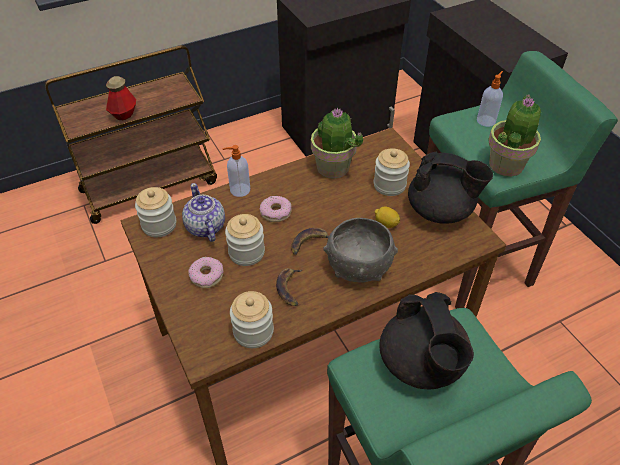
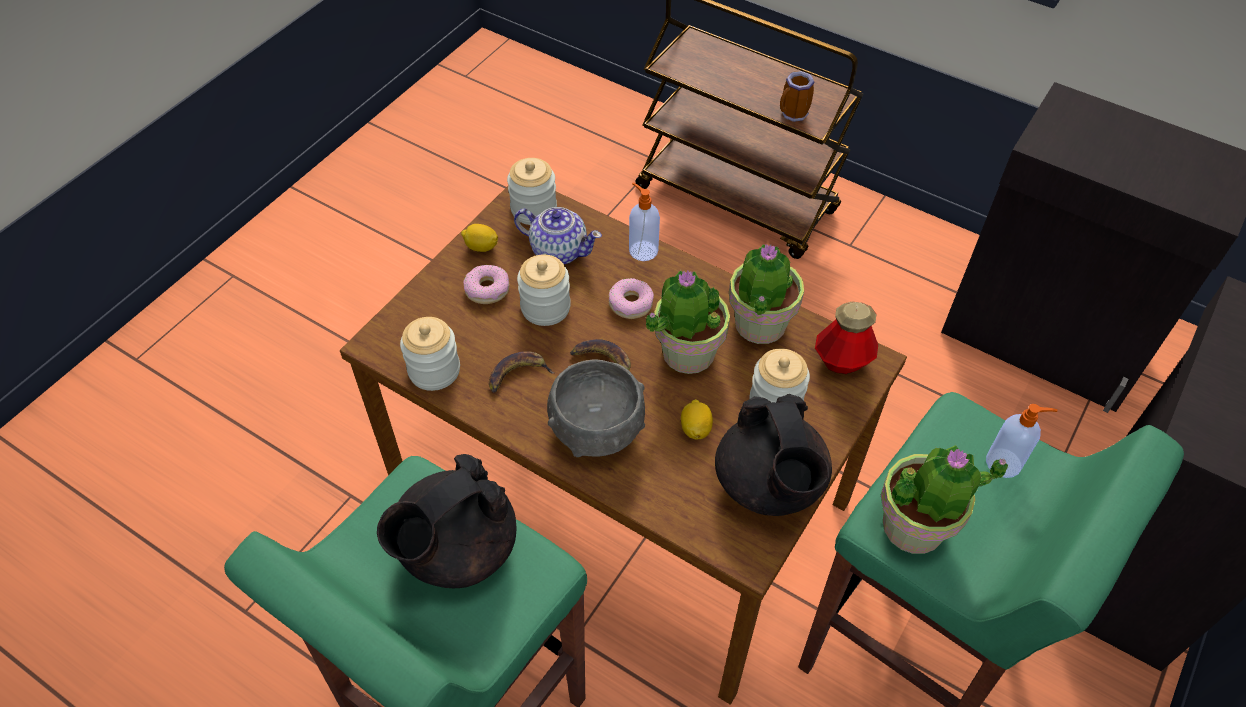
camera: 60 degrees right, 5 degrees up
(124, 114) = (729, 87): bottle -> bottle (842, 361)
(167, 264) = (481, 247): none -> lemon
(172, 101) = (793, 115): none -> mug
(205, 227) = (558, 250): teapot -> teapot turned 75 degrees clockwise
(331, 204) = (687, 353): none -> potted plant

